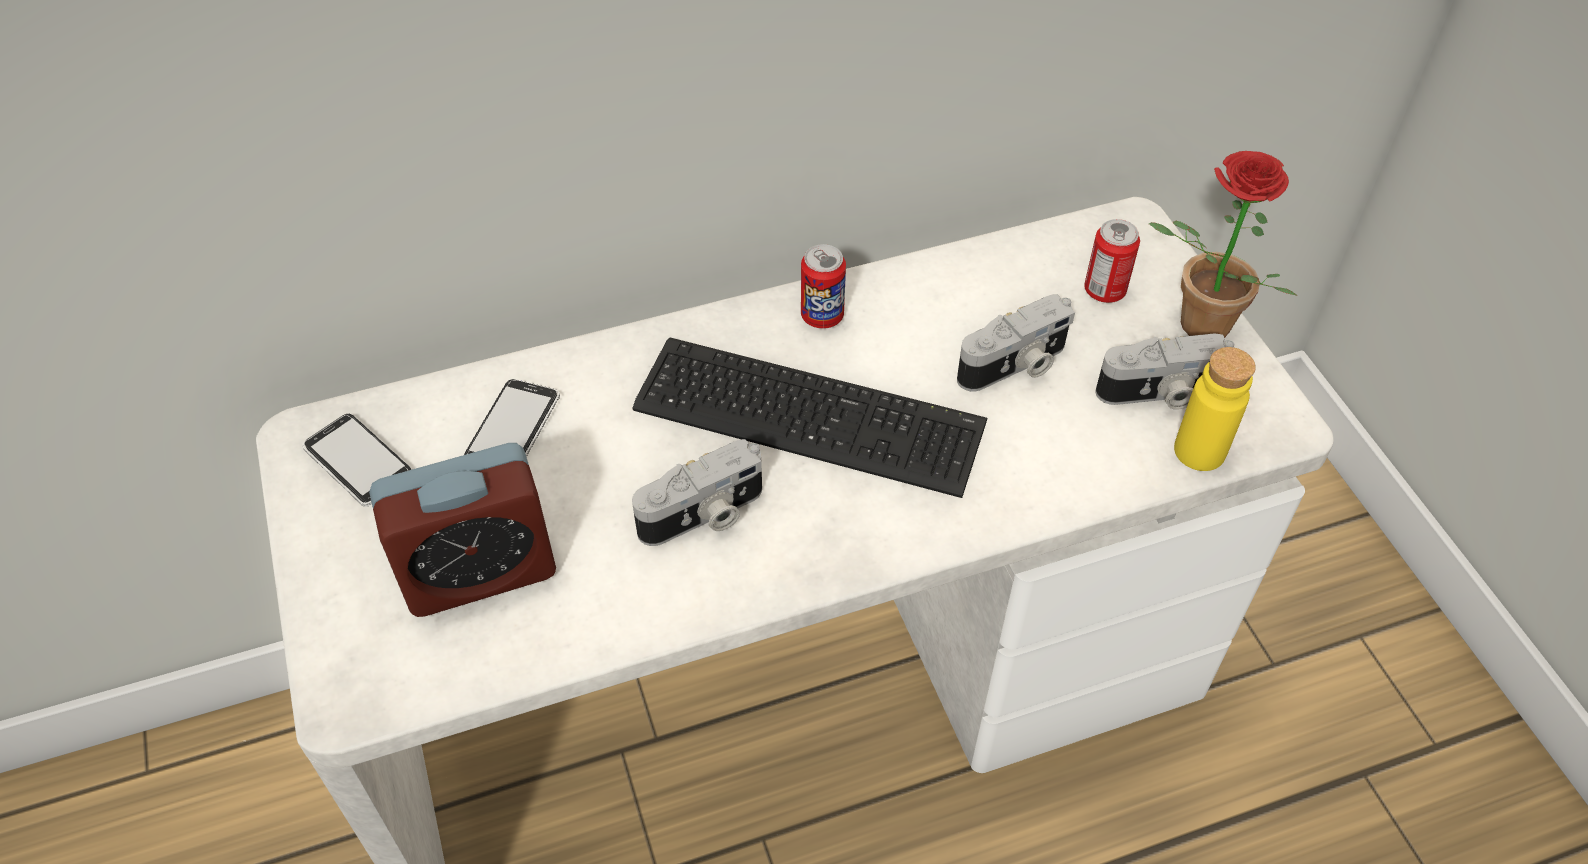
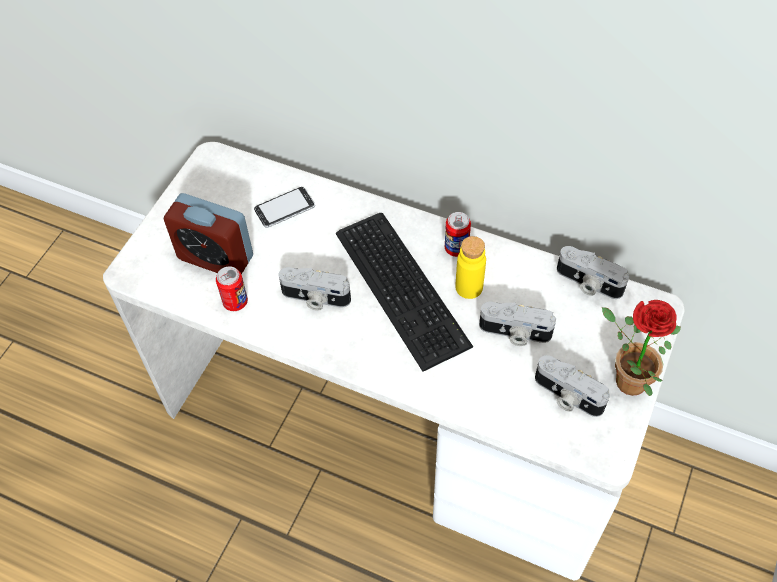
camera: 45 degrees right, 5 degrees up
(358, 462) = (219, 182): phone -> none
(1027, 248) = (588, 283): none -> camera
(1104, 291) = (600, 330): can -> can (235, 302)
(1199, 451) = (552, 435): yellow bottle -> yellow bottle (469, 287)

